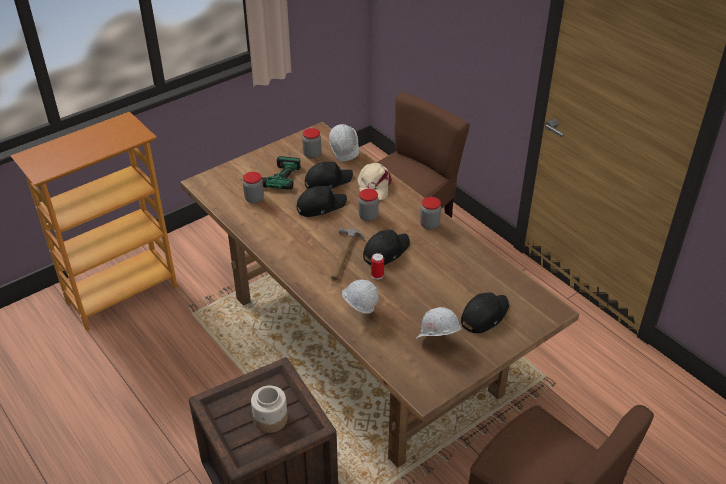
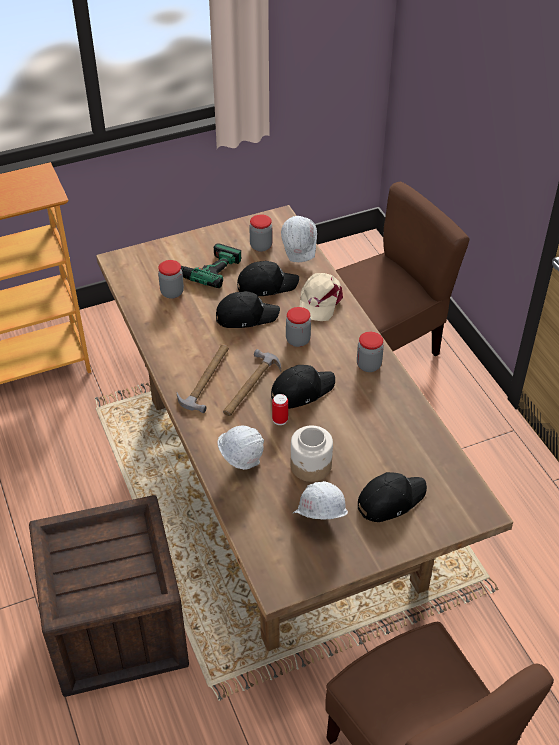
camera: 15 degrees right, 5 degrees up
(270, 419) = (112, 568): jar -> jar (311, 466)
(307, 256) = (206, 378): none -> hammer

